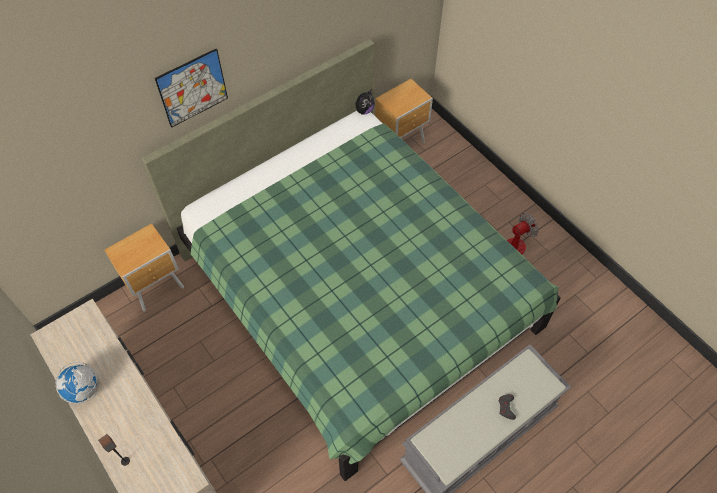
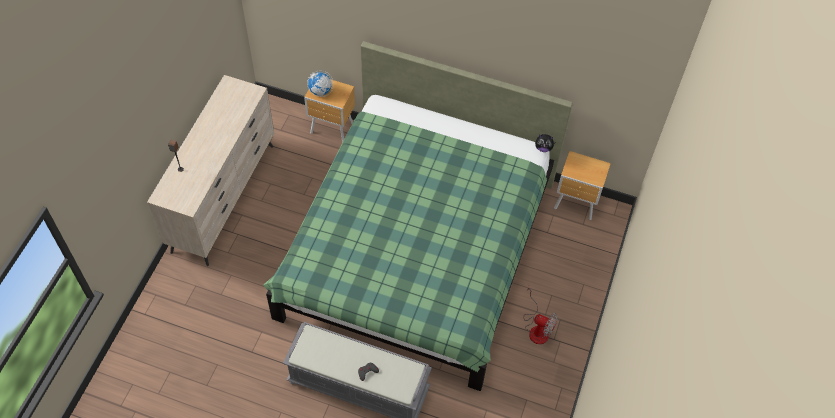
camera: 55 degrees right, 0 degrees up
(83, 390) = (207, 122): globe -> globe (320, 91)
(192, 88) = (416, 28): picture -> none

